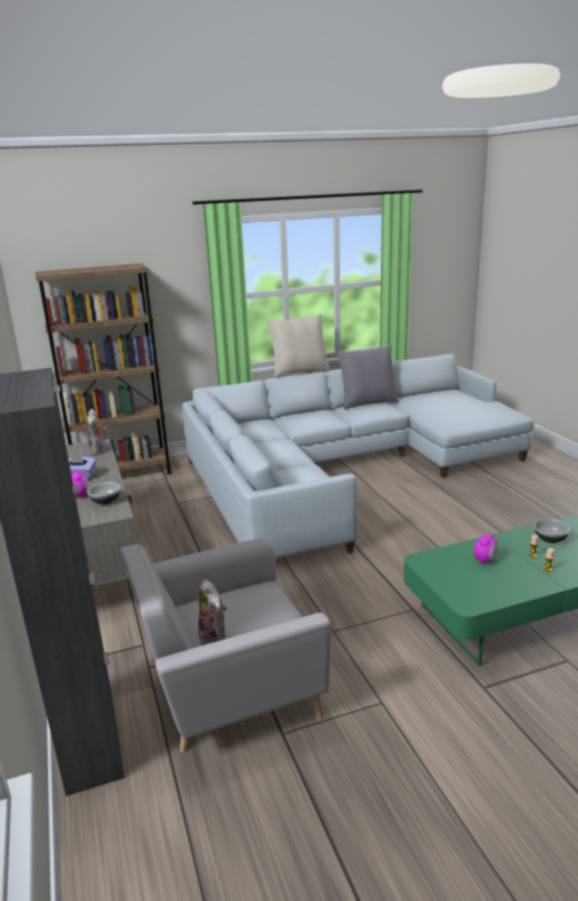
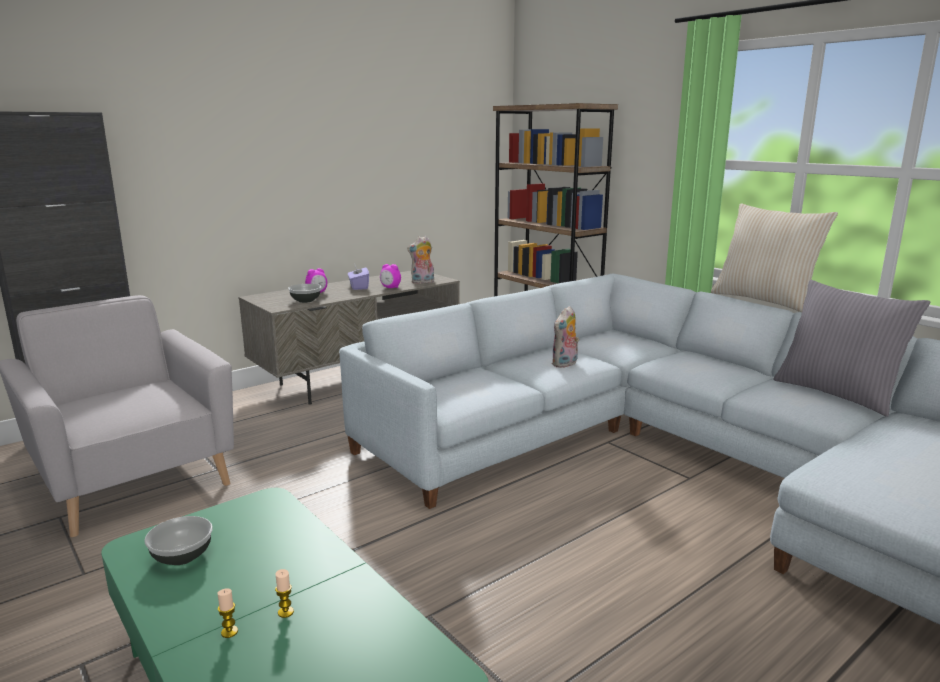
camera: 70 degrees right, 5 degrees down
(215, 640) = (90, 398): plush toy -> plush toy (565, 364)
(485, 560) = (266, 557): alarm clock -> alarm clock (390, 287)
(550, 539) = (358, 636): bowl -> bowl (183, 556)

